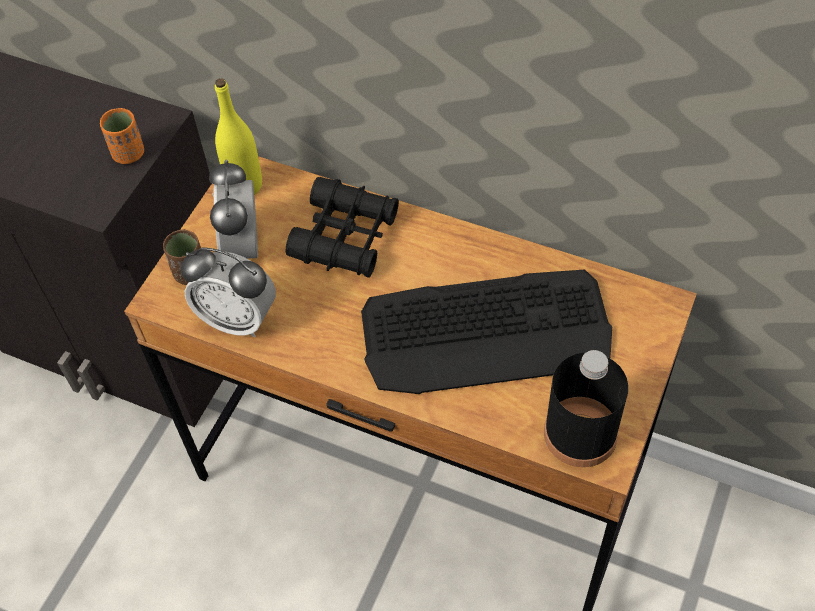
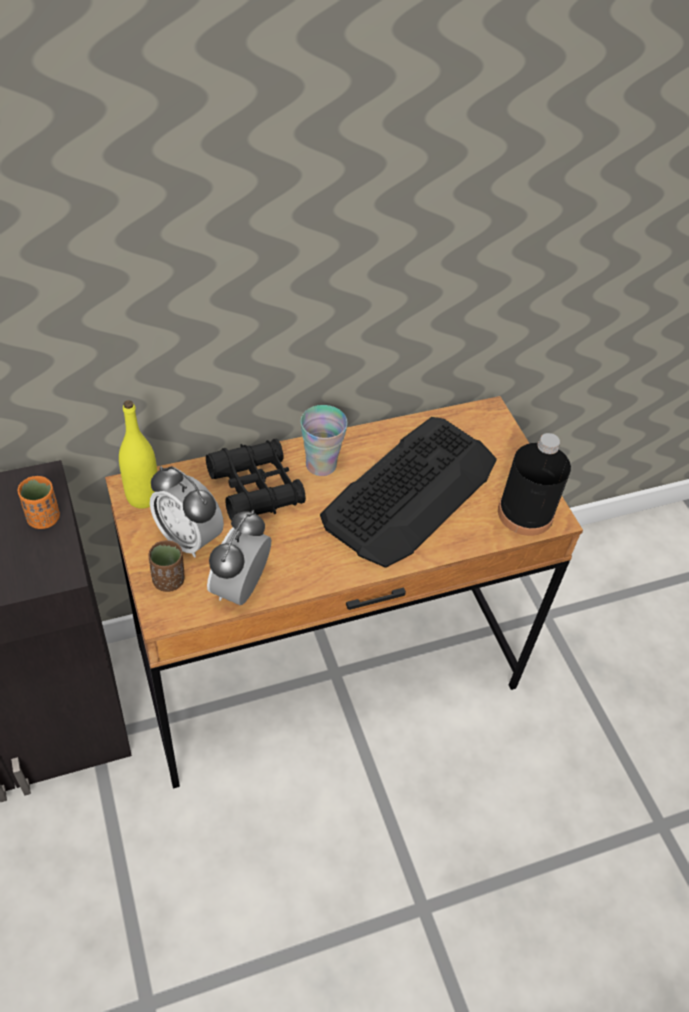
camera: 50 degrees left, 5 degrees down
(238, 319) = (240, 588): alarm clock -> alarm clock turned 135 degrees clockwise
(426, 252) = (321, 465): none -> cup

